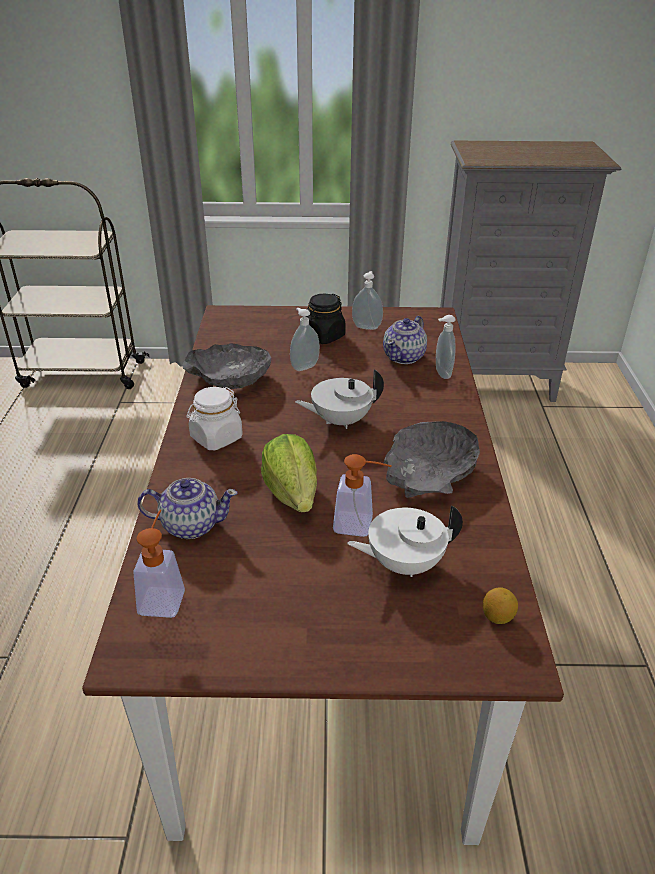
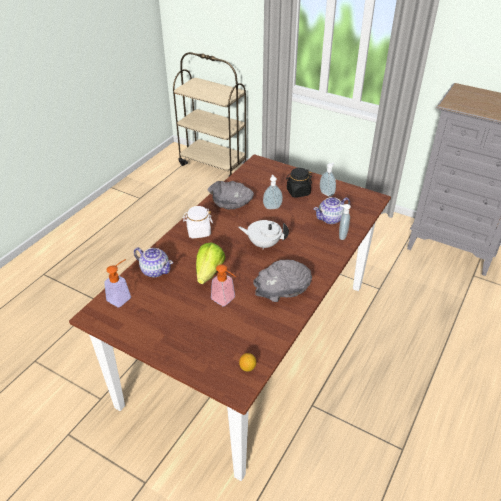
camera: 30 degrees right, 5 degrees up
(403, 563) = (229, 326): white teapot -> none

